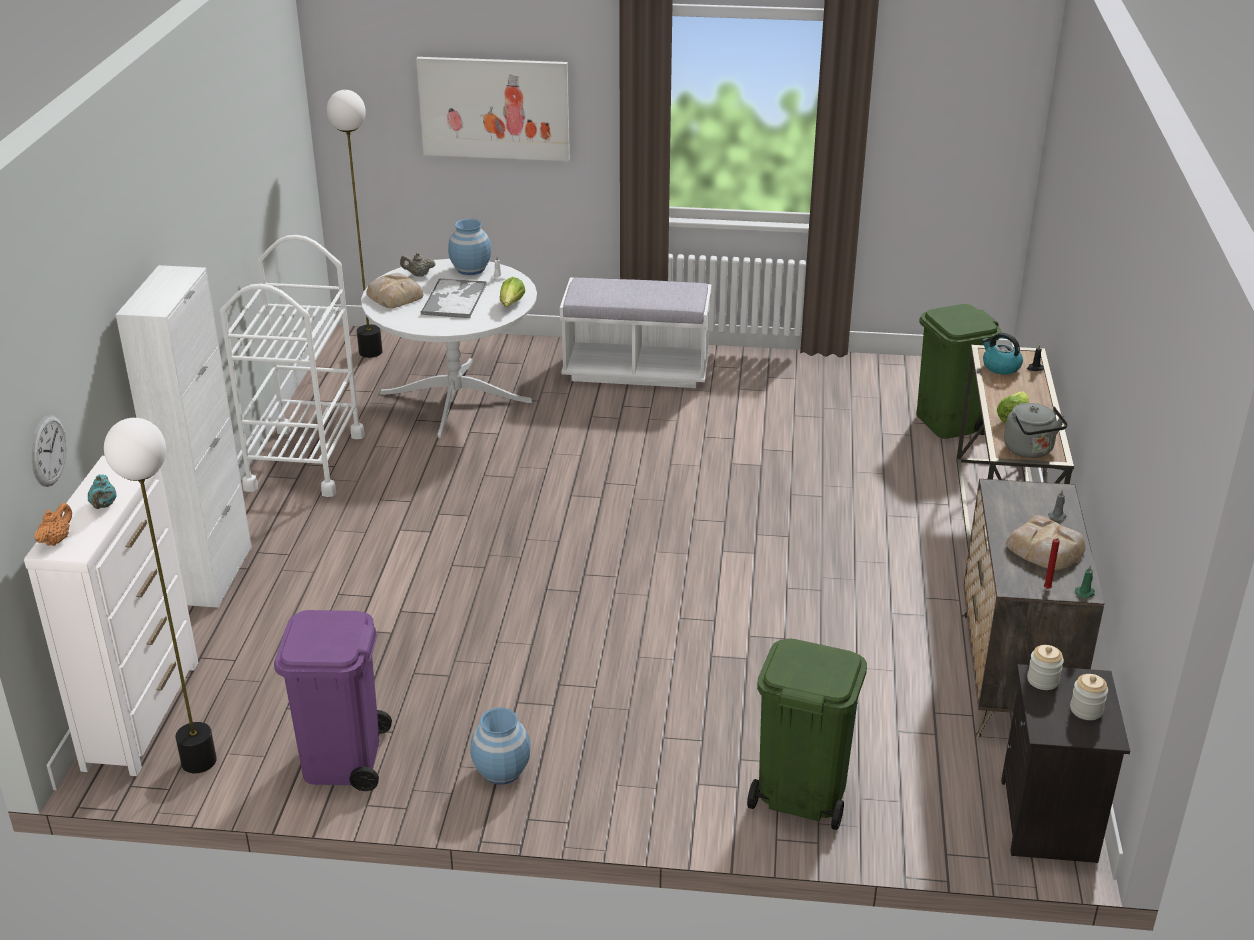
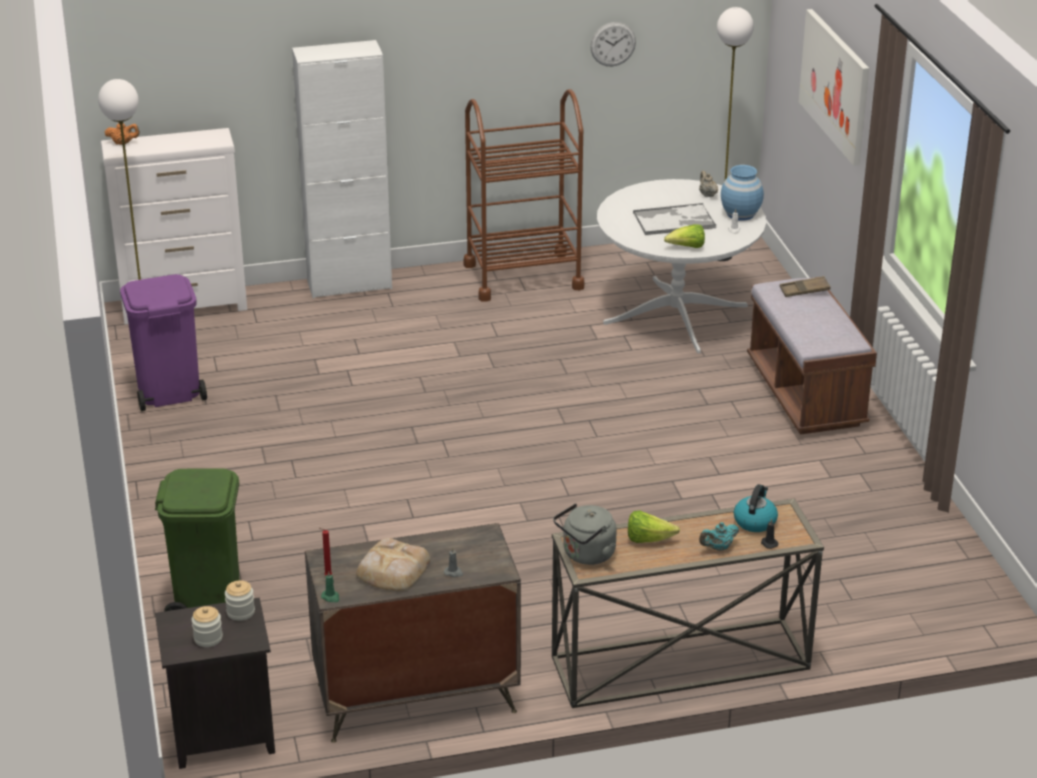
camera: 70 degrees right, 0 degrees up
(48, 450) = (170, 96): wall clock -> wall clock (613, 44)
(103, 505) = (168, 145): turquoise teapot -> turquoise teapot (718, 548)
(305, 461) = (523, 276): white cart -> brown cart
(395, 295) = (659, 194): bread -> none
(501, 771) = (181, 458): blue vase -> none
(597, 285) = (804, 290): none -> brown tray
(636, 370) = (805, 394): white bench -> brown bench
(949, 423) = (859, 606): green trash can -> none

